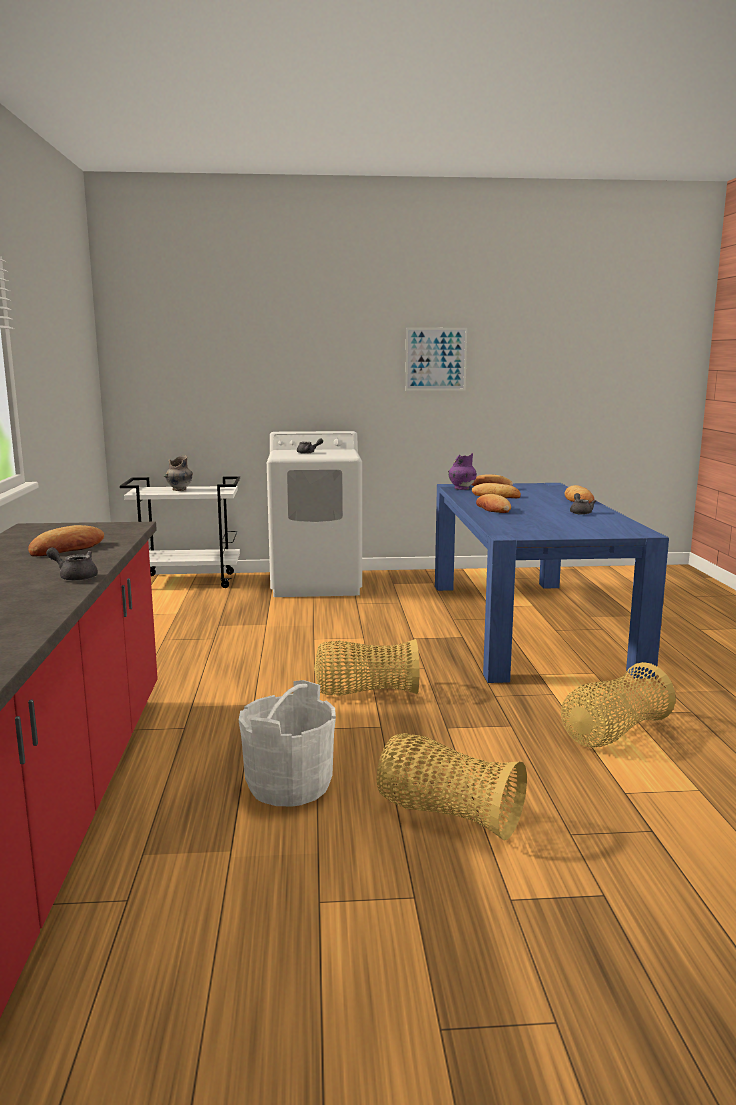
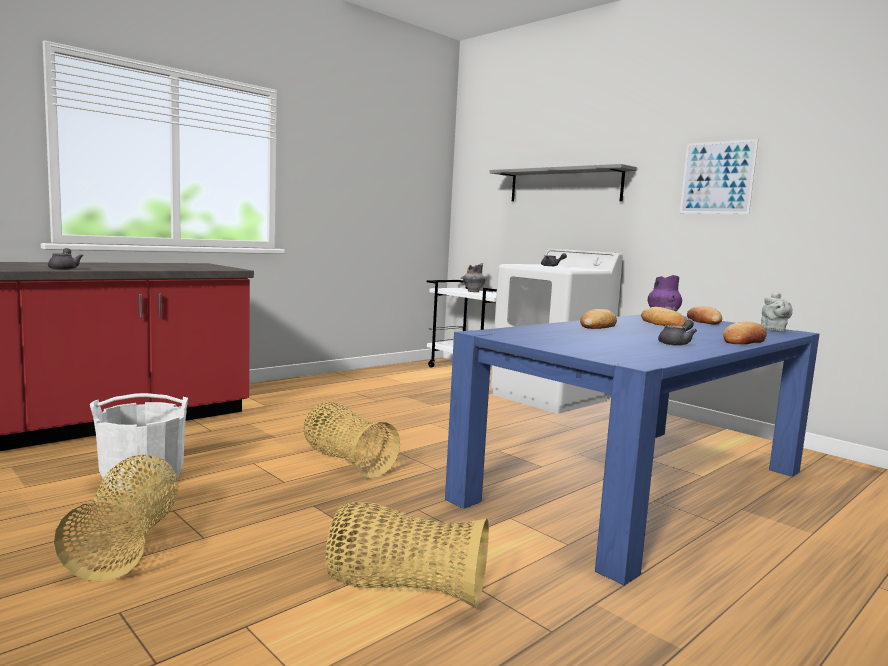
camera: 50 degrees right, 5 degrees down
(67, 548) = (144, 266): bread -> none
(274, 363) = (564, 185): none -> grey shelf
(541, 485) = (774, 329): none -> grey teapot

